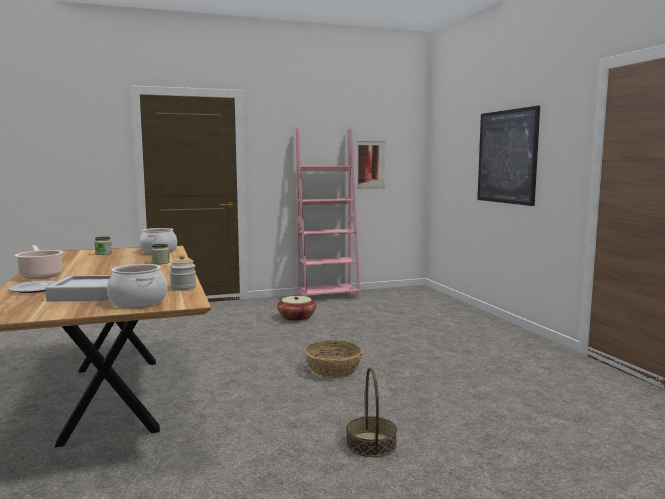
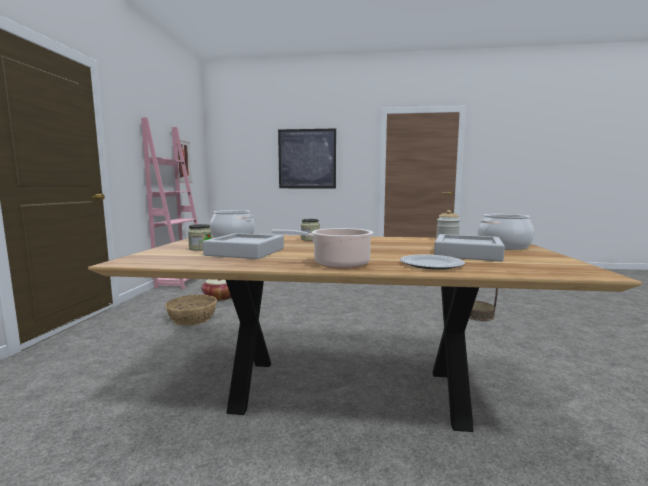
camera: 65 degrees left, 0 degrees up
(90, 260) = (245, 252): none -> grey tray
(334, 370) = (356, 305): basket -> basket (193, 318)

